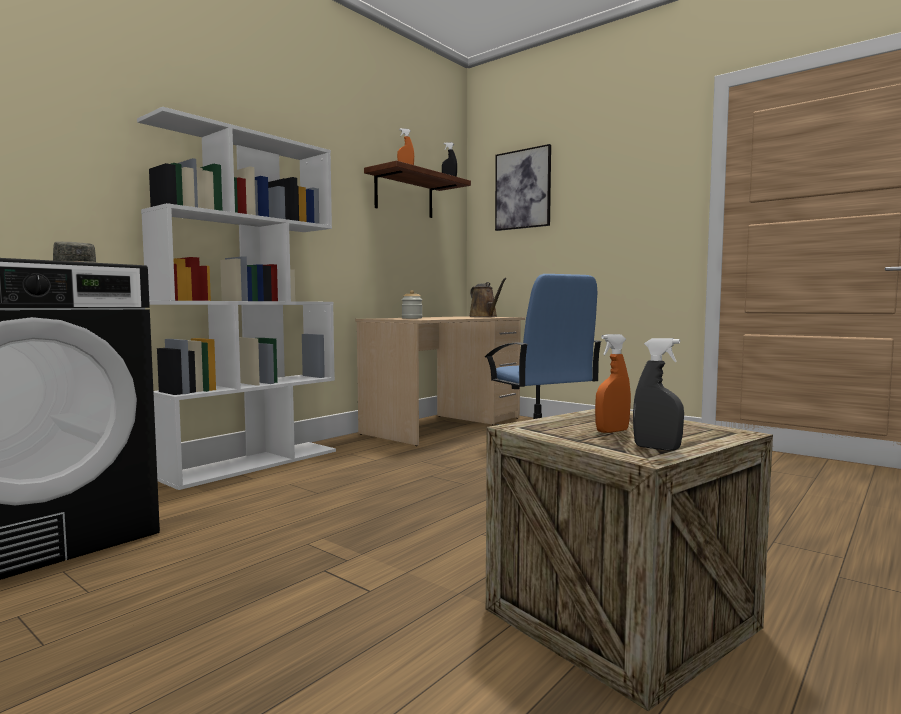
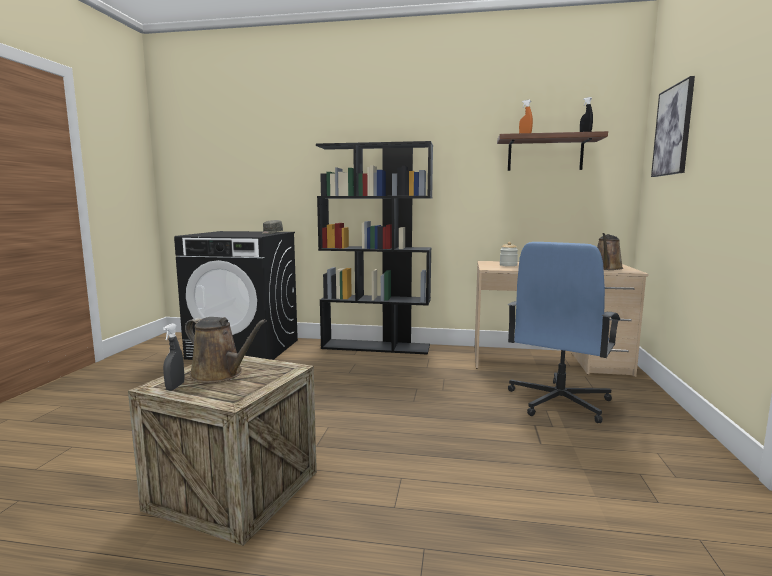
camera: 60 degrees right, 5 degrees up
(253, 464) = (376, 347): white bookcase -> black bookcase
(612, 431) = (220, 374): orange spray bottle -> brown watering can

